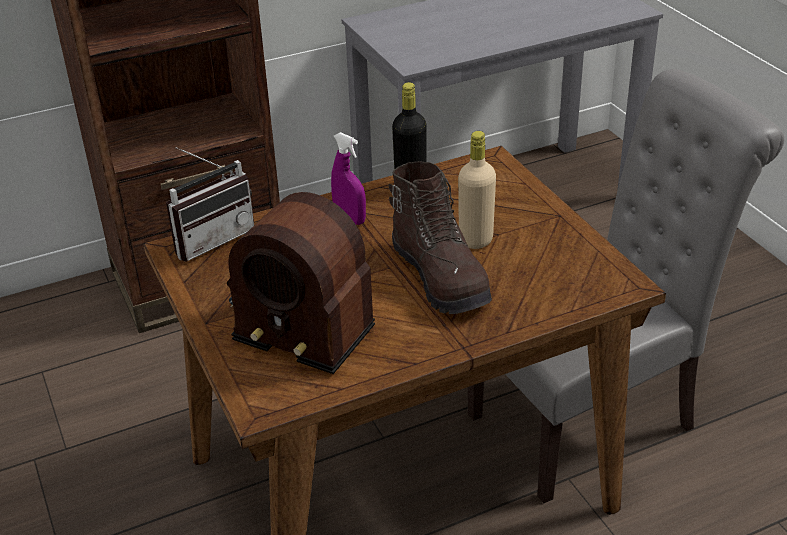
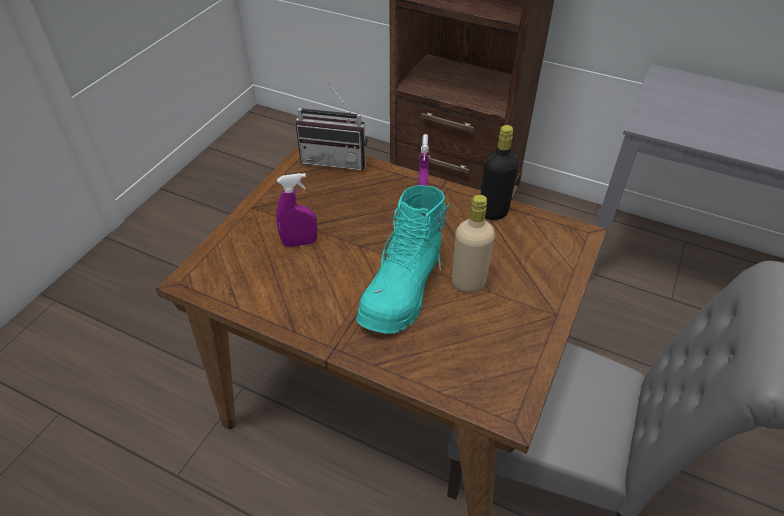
camera: 50 degrees right, 10 degrees up
(302, 312) = (299, 242): radio -> purple spray bottle
(441, 277) = (403, 289): brown boot -> turquoise boot

